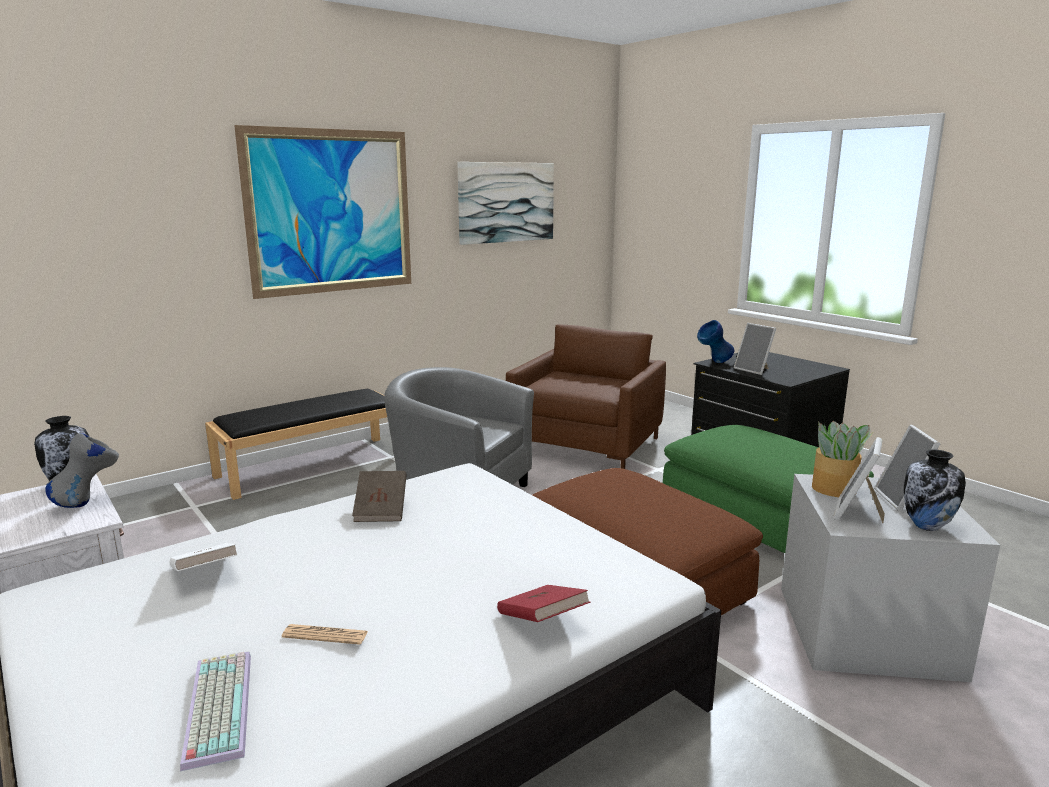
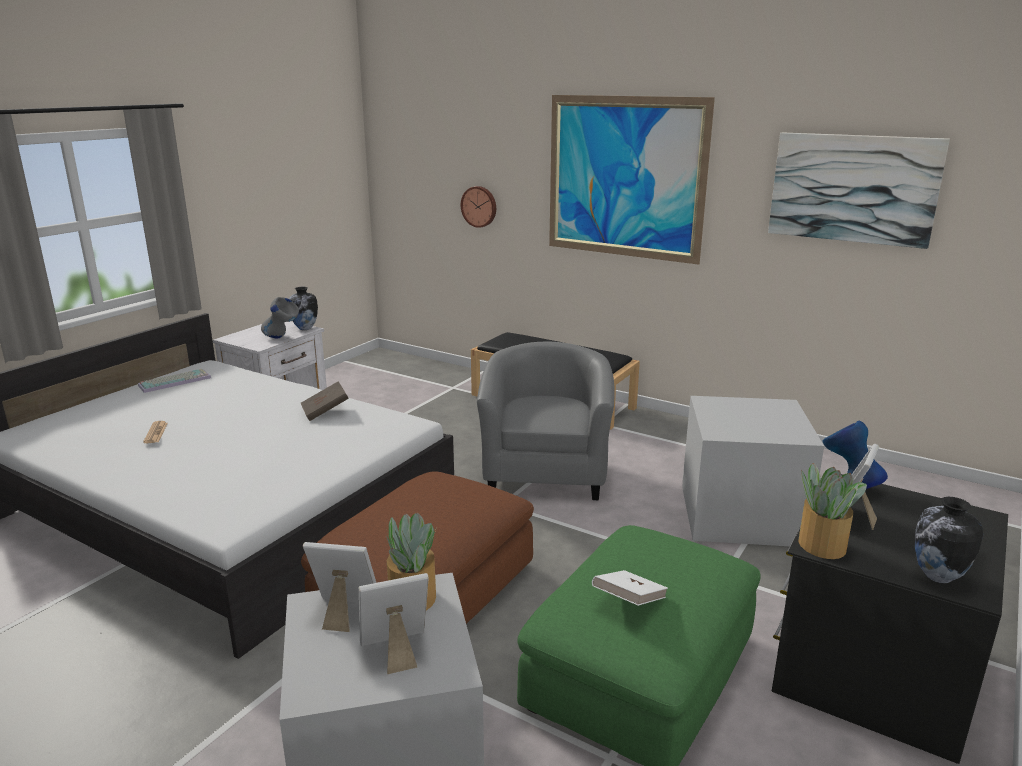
camera: 70 degrees right, 5 degrees up
(140, 269) = (479, 206): none -> wall clock
(205, 574) = (228, 390): white book -> white book (629, 601)
(216, 707) = (94, 425): keyboard -> keyboard (175, 381)
(542, 621) = (168, 490): red book -> none
(586, 446) = (742, 515): brown armchair -> grey storage box
(784, 379) = (821, 544): none -> potted plant
(927, 526) = (321, 663): vase -> vase (937, 576)

